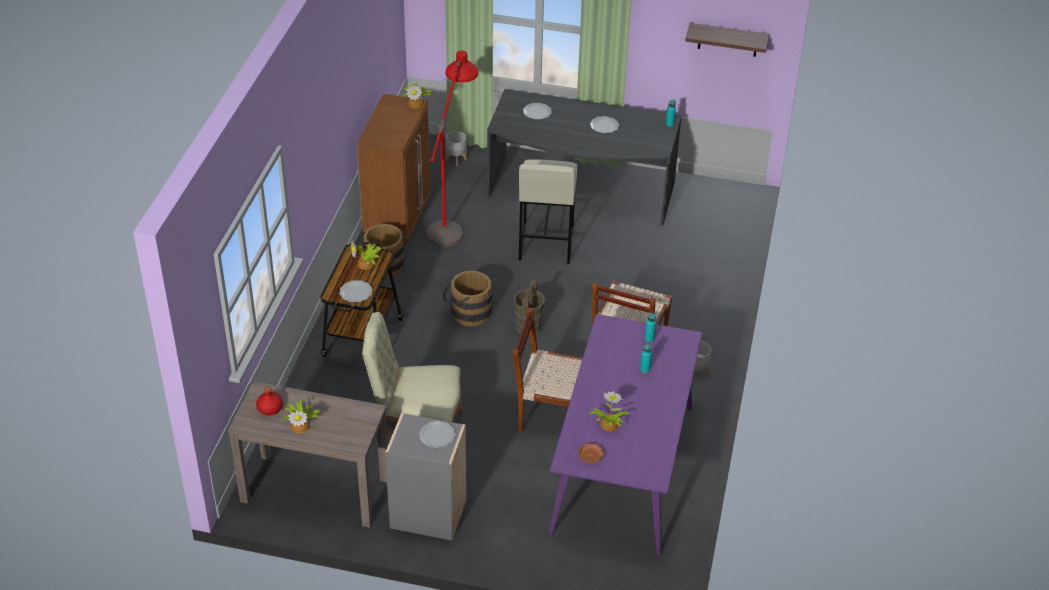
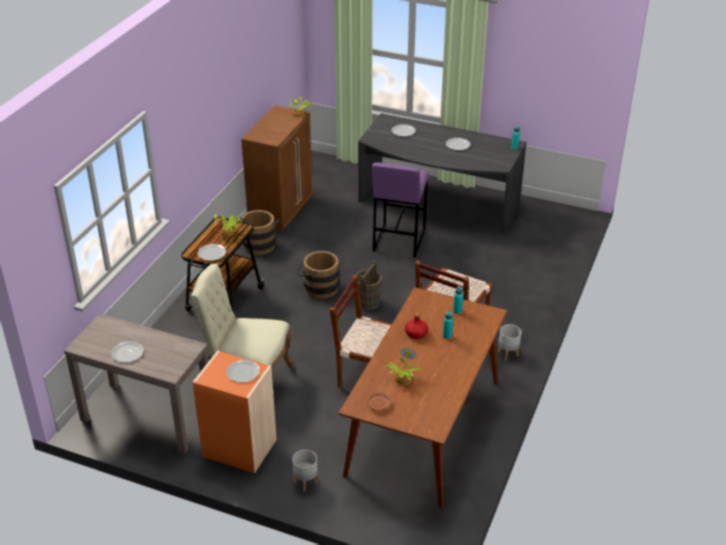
camera: 10 degrees right, 5 degrees down
(269, 408) = (106, 336): red bottle -> red bottle (416, 333)
(301, 425) = (128, 353): potted plant -> plate
(427, 514) = (238, 448): grey bookcase -> orange bookcase
(452, 217) = (325, 214): red floor lamp -> none
(456, 160) = (340, 173): grey planter -> grey planter (306, 482)
(546, 245) = (398, 241): beige stool -> purple stool
(622, 468) = (424, 427): purple dining table -> brown dining table
(728, 40) = (568, 76): shelf -> none

